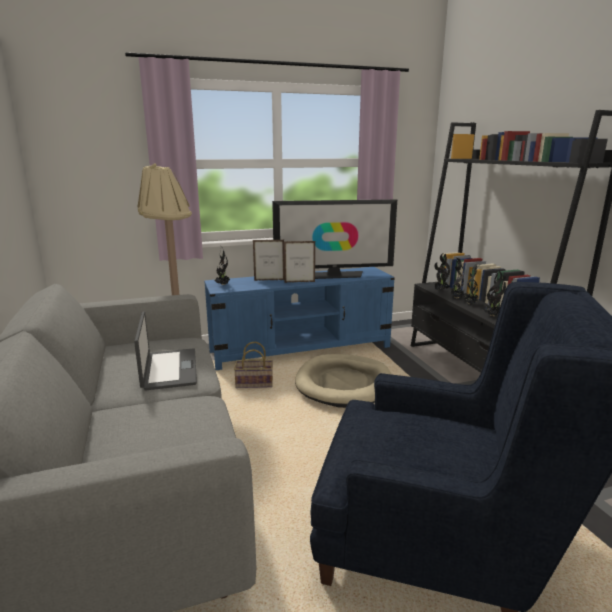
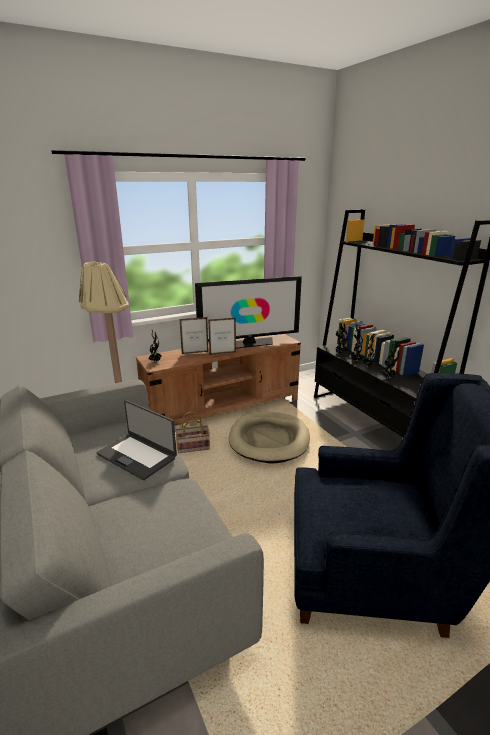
camera: 10 degrees left, 5 degrees up
(168, 369) = (137, 455): laptop -> laptop turned 150 degrees clockwise
(301, 349) = (223, 408): blue tv stand -> brown tv stand

